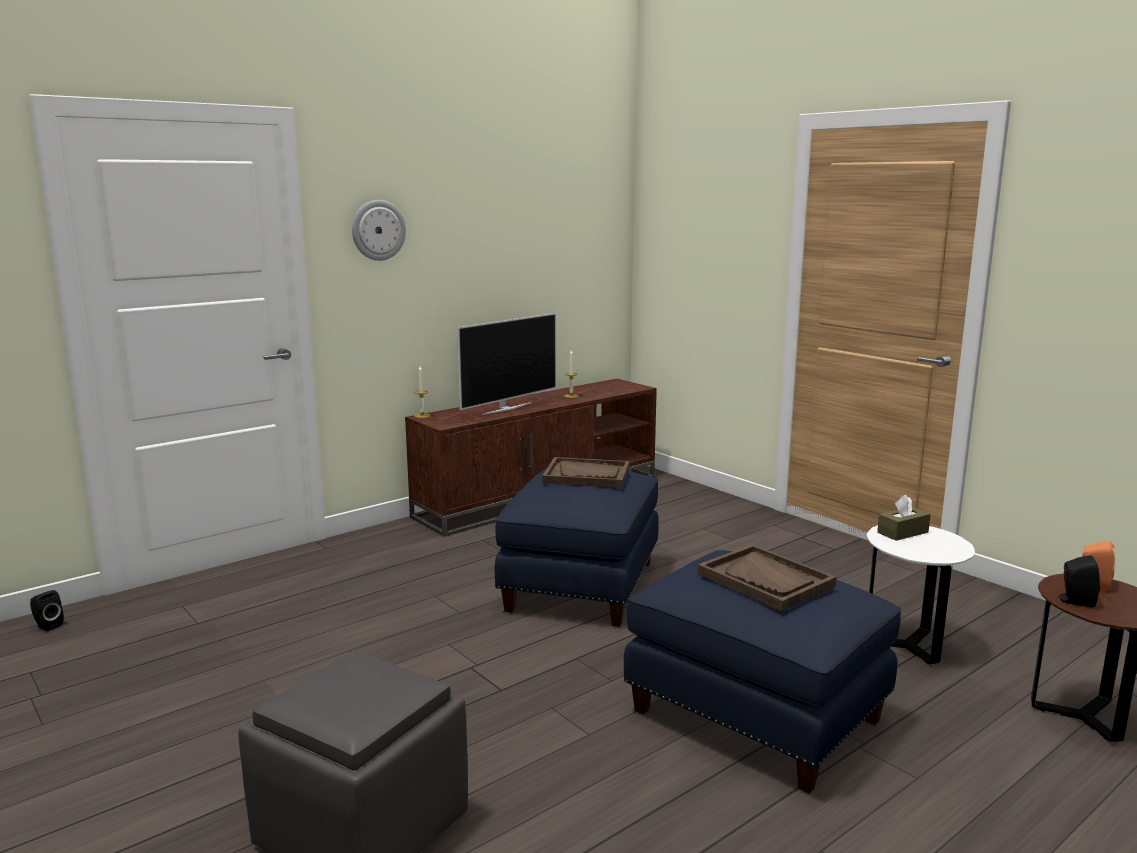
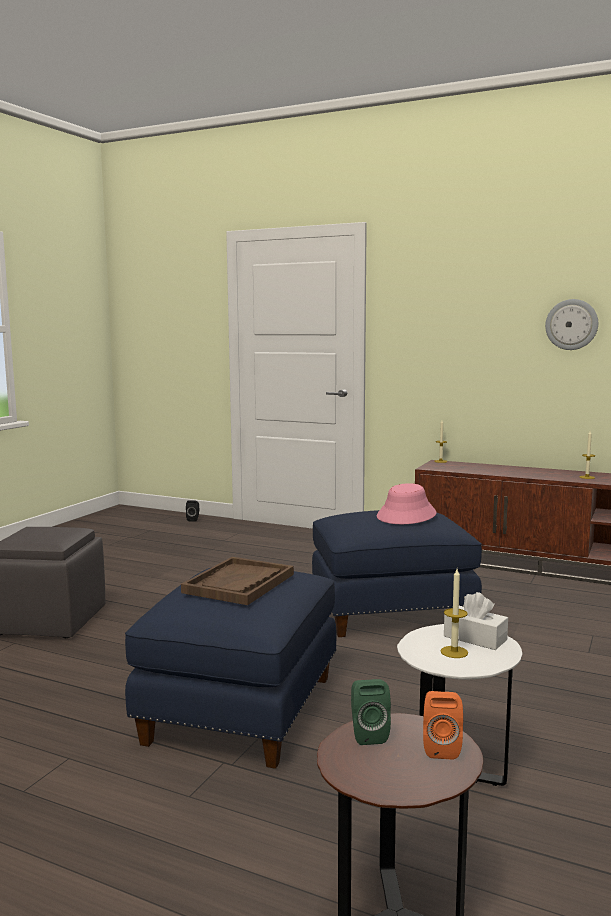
camera: 65 degrees right, 5 degrees down
(378, 230) = (422, 309): wall clock -> wall clock (571, 324)
(506, 408) = (505, 471): television -> none
(587, 475) = (406, 515): brown tray -> pink hat
(902, 532) = (475, 638): brown tissue box -> white tissue box
(929, 544) = (454, 652): none -> candle
(1075, 601) = (368, 734): black speaker -> green speaker

